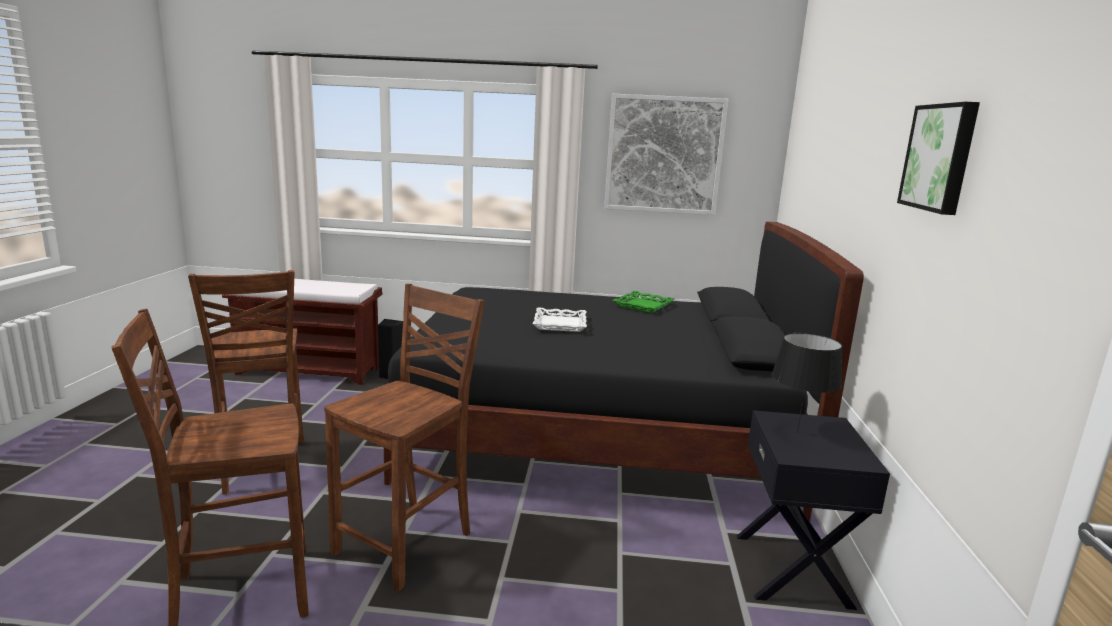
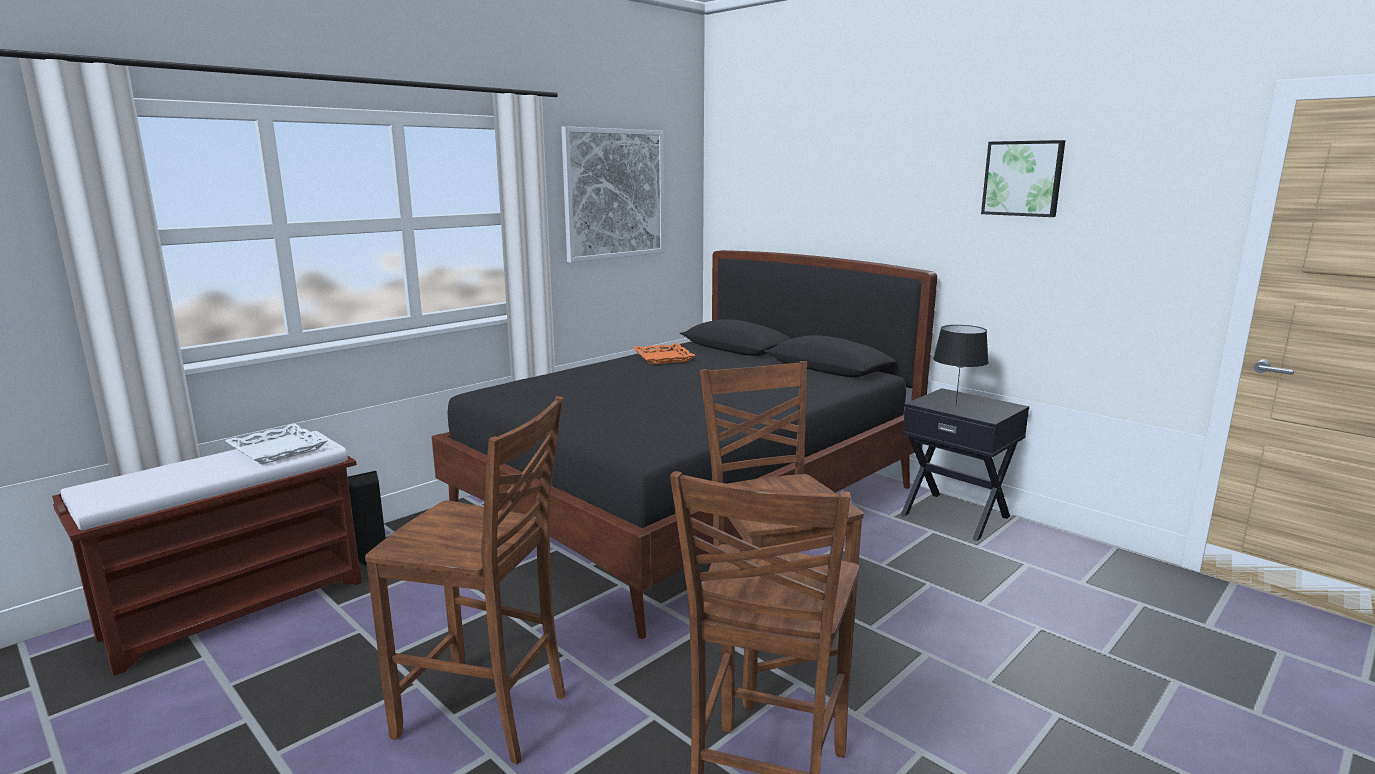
camera: 50 degrees left, 0 degrees up
(560, 324) = (669, 392): white tray -> white tray (278, 449)
(643, 306) = (664, 358): green tray -> orange tray

